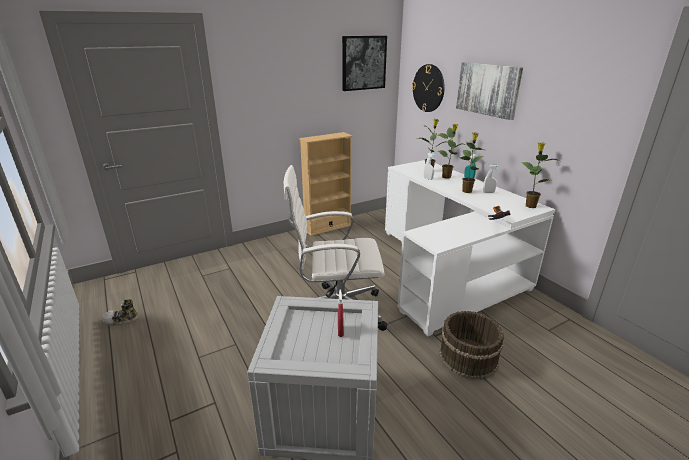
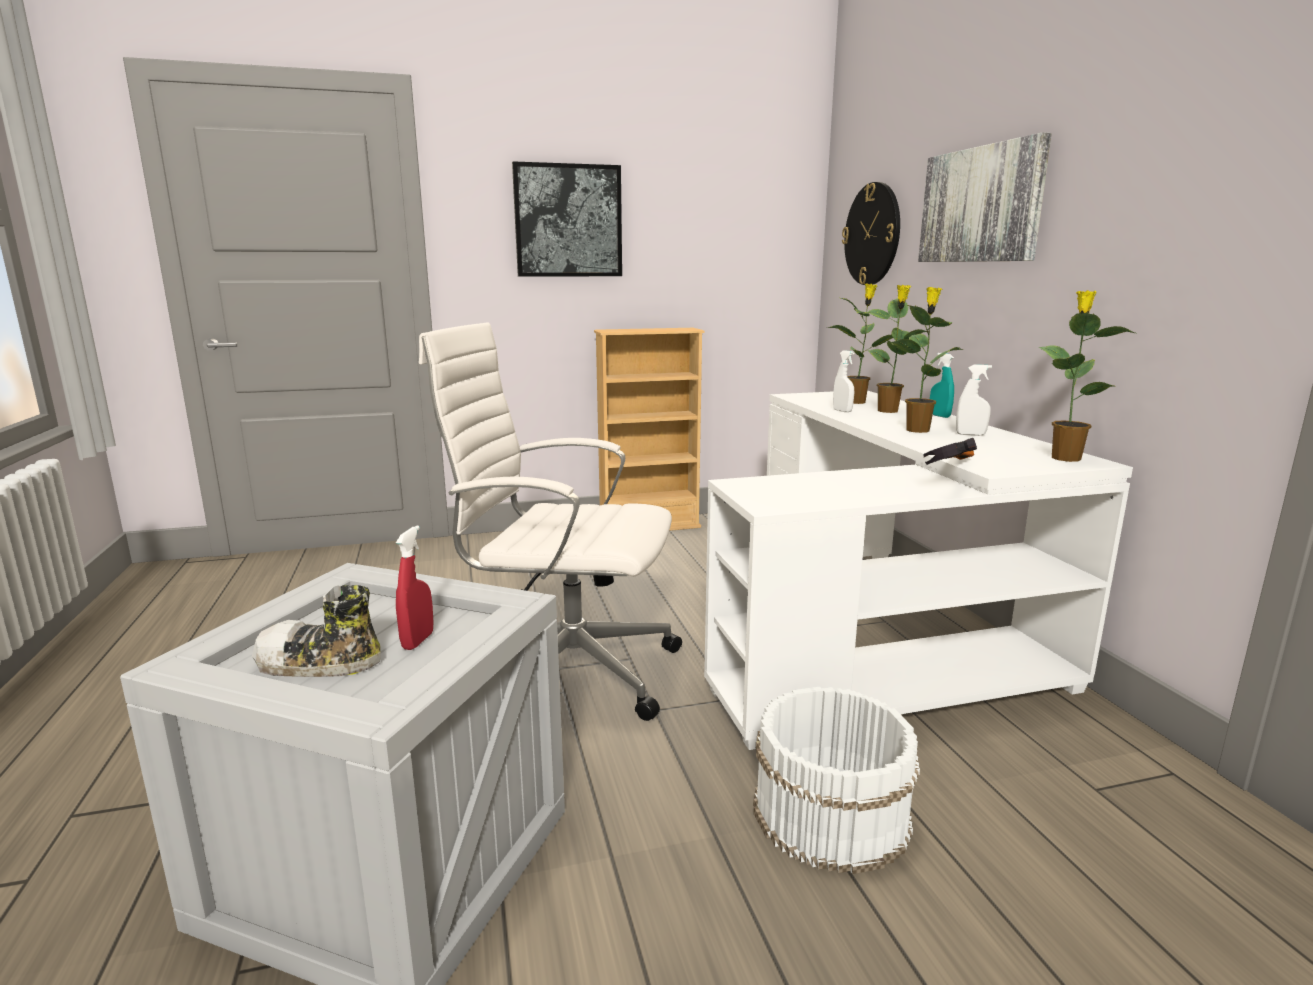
camera: 15 degrees right, 10 degrees down
(121, 320) = (153, 625): shoe -> shoe (319, 663)
(363, 63) = (742, 191): picture -> picture (568, 221)
(467, 357) = (828, 813): brown bucket -> white bucket

